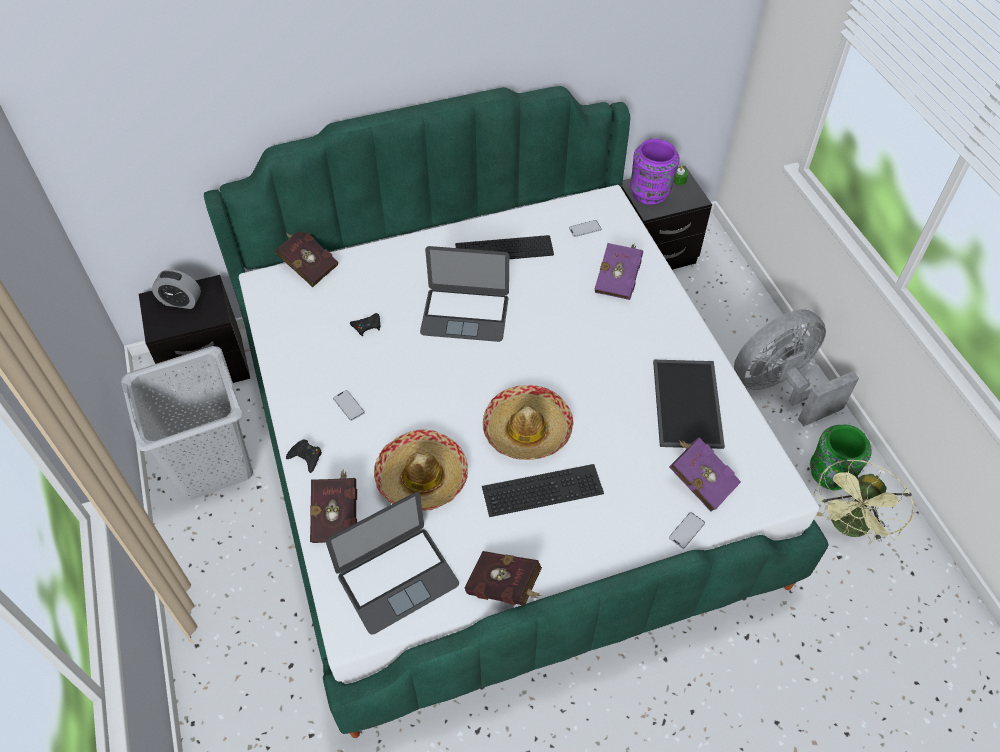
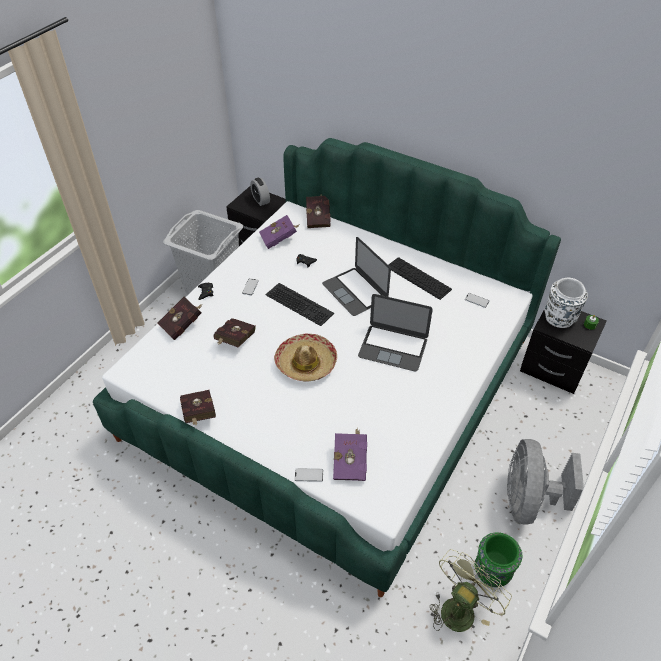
camera: 50 degrees right, 5 degrees down
(397, 579) = (167, 369): laptop -> laptop (393, 347)
(422, 478) = (234, 341): hat -> red book
(543, 488) = (275, 393): keyboard -> keyboard (300, 303)
(618, 280) = (457, 337): purple book -> purple book (280, 239)
(650, 194) = (559, 319): purple vase -> white vase
(689, 404) = (401, 424): tray -> none
(779, 388) = (528, 500): grey fan -> grey fan turned 105 degrees counterclockwise
(848, 528) = (460, 607): green fan -> green fan turned 135 degrees clockwise

